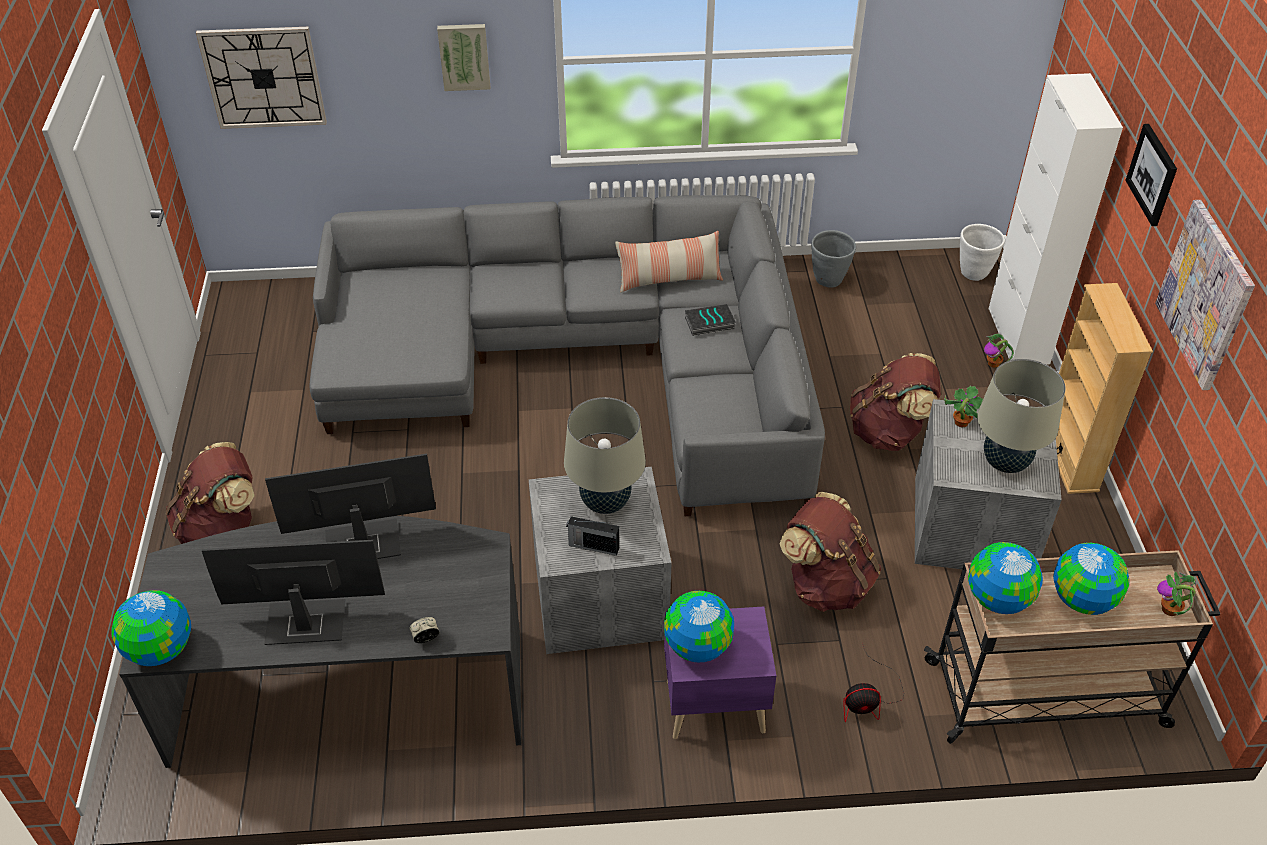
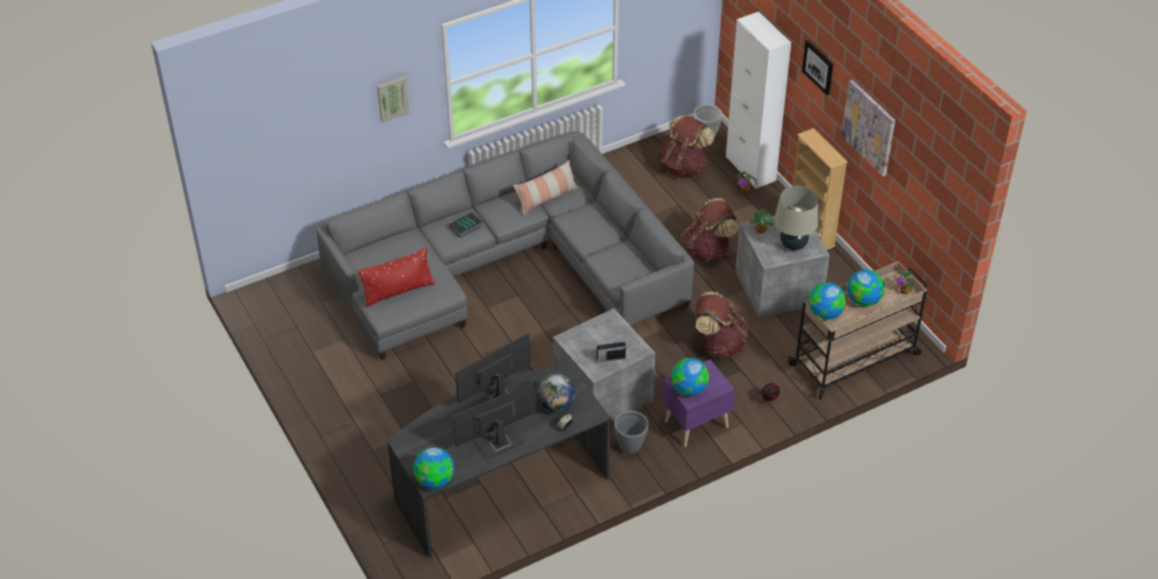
camera: 25 degrees left, 0 degrees up
(223, 531) = (362, 434): brown backpack -> brown backpack (683, 167)
(263, 77) = (271, 147): wall clock -> none
(376, 341) = (398, 291): none -> red pillow
(438, 594) = (556, 405): none -> globe
(605, 502) = (602, 334): beige table lamp -> none
(709, 324) = (588, 218): book -> book (466, 227)
(829, 280) = (623, 167): grey planter -> grey planter (630, 446)

